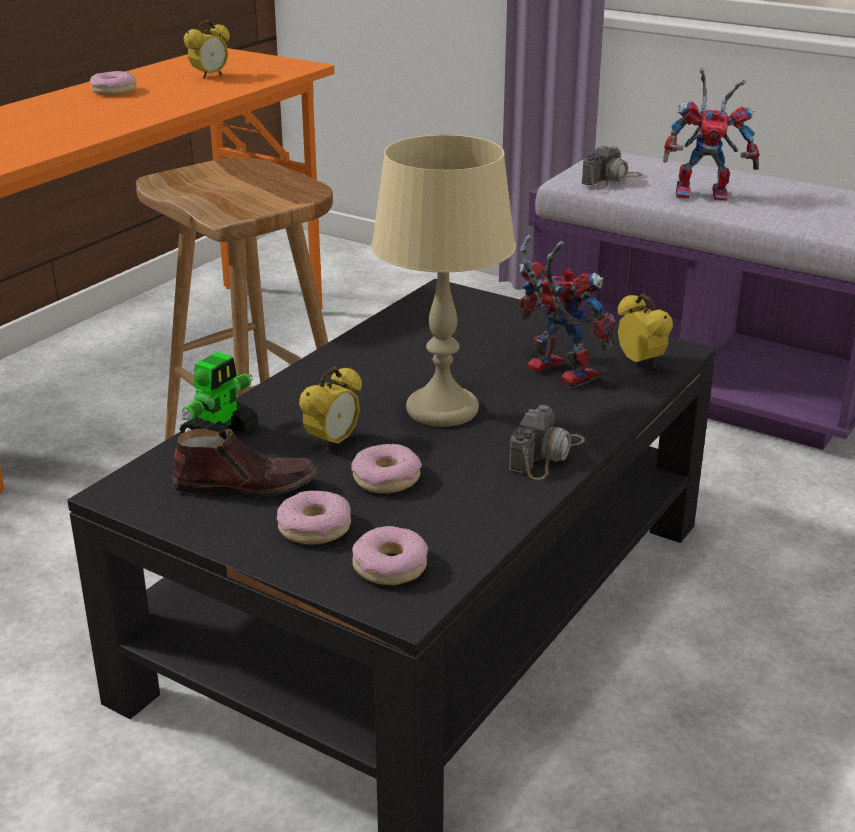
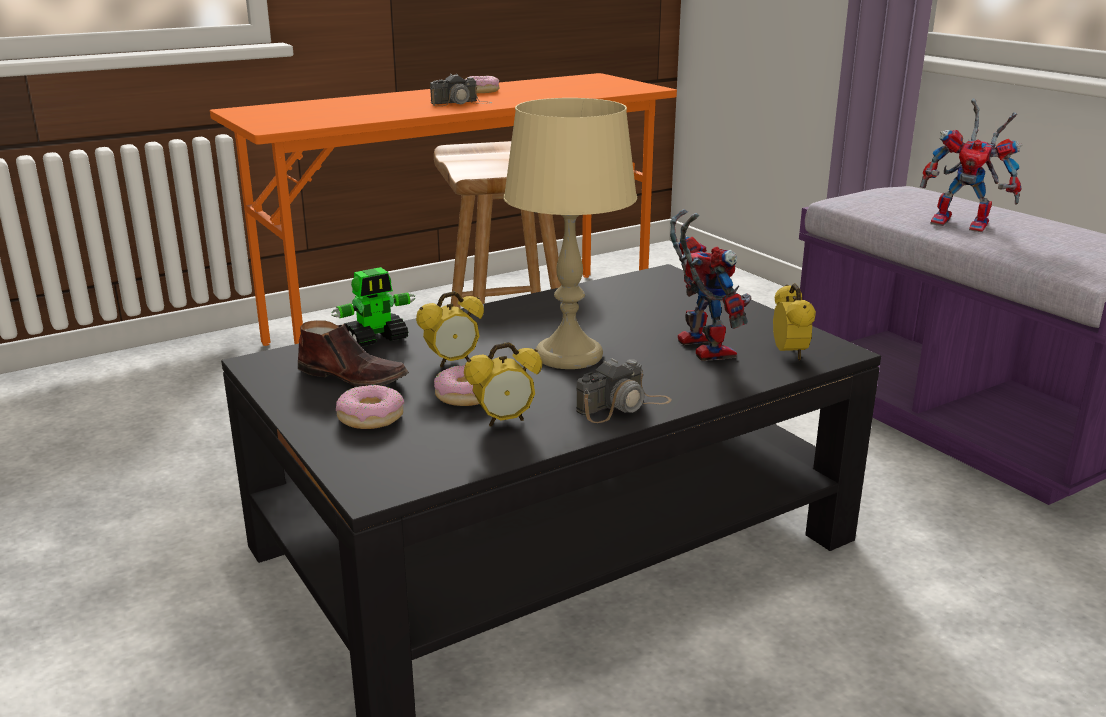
camera: 25 degrees right, 5 degrees down
(210, 76) = (566, 88): alarm clock -> alarm clock (504, 420)
(389, 566) = (396, 457): donut -> none
(611, 179) = (881, 203): camera -> camera (461, 103)

